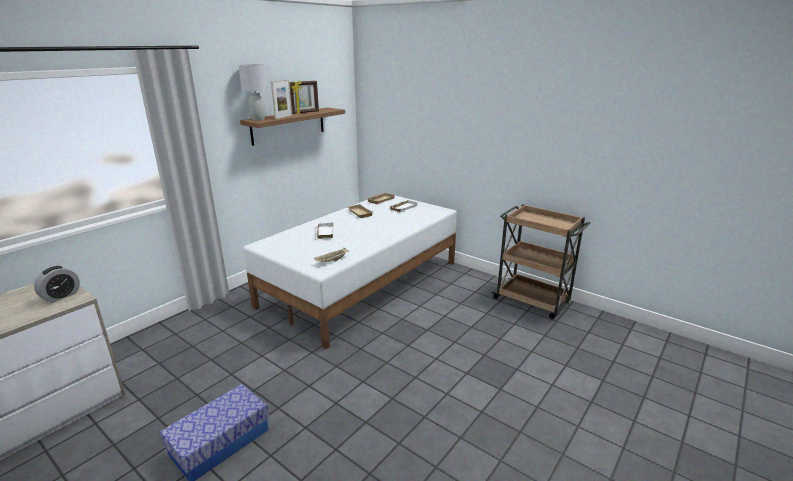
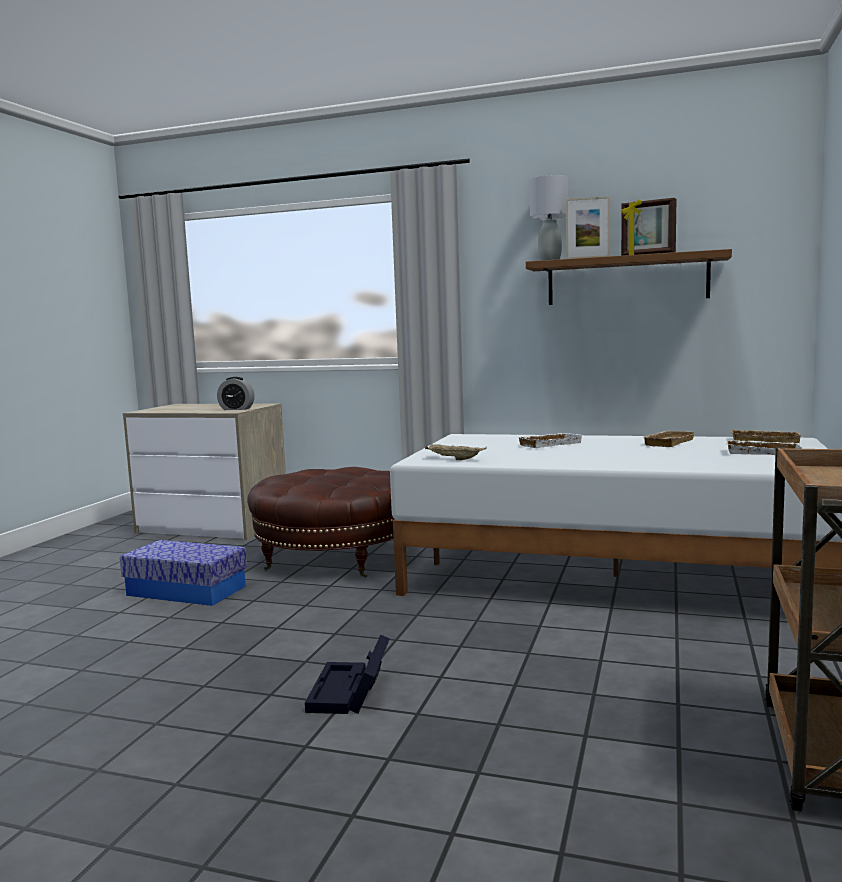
camera: 70 degrees right, 15 degrees down
(232, 358) = (335, 557): none -> brown ottoman
(437, 388) = (350, 693): none -> black storage box

